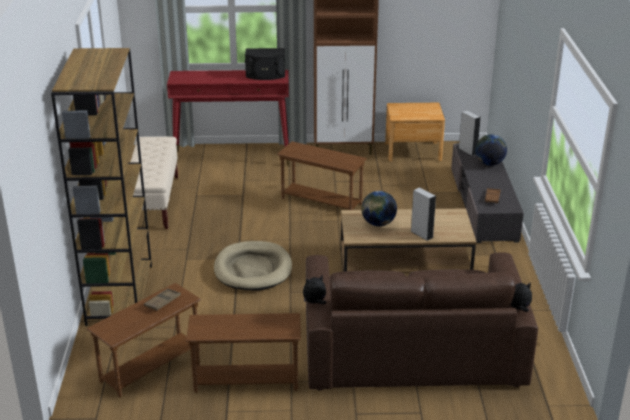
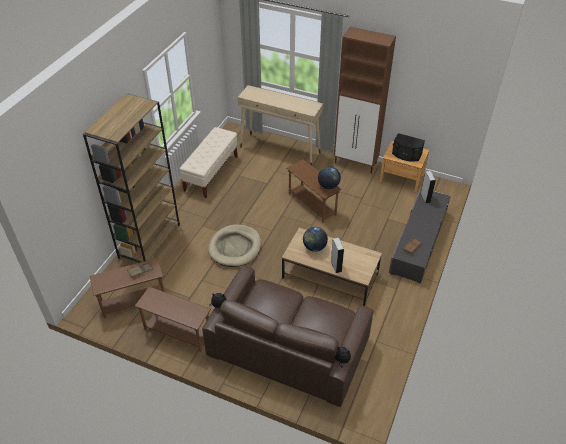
camera: 25 degrees right, 15 degrees up
(232, 158) = (280, 150): red console table -> beige console table
(265, 75) = (304, 104): black speaker -> black speaker (406, 155)
(489, 163) = (432, 214): globe -> globe (328, 186)

